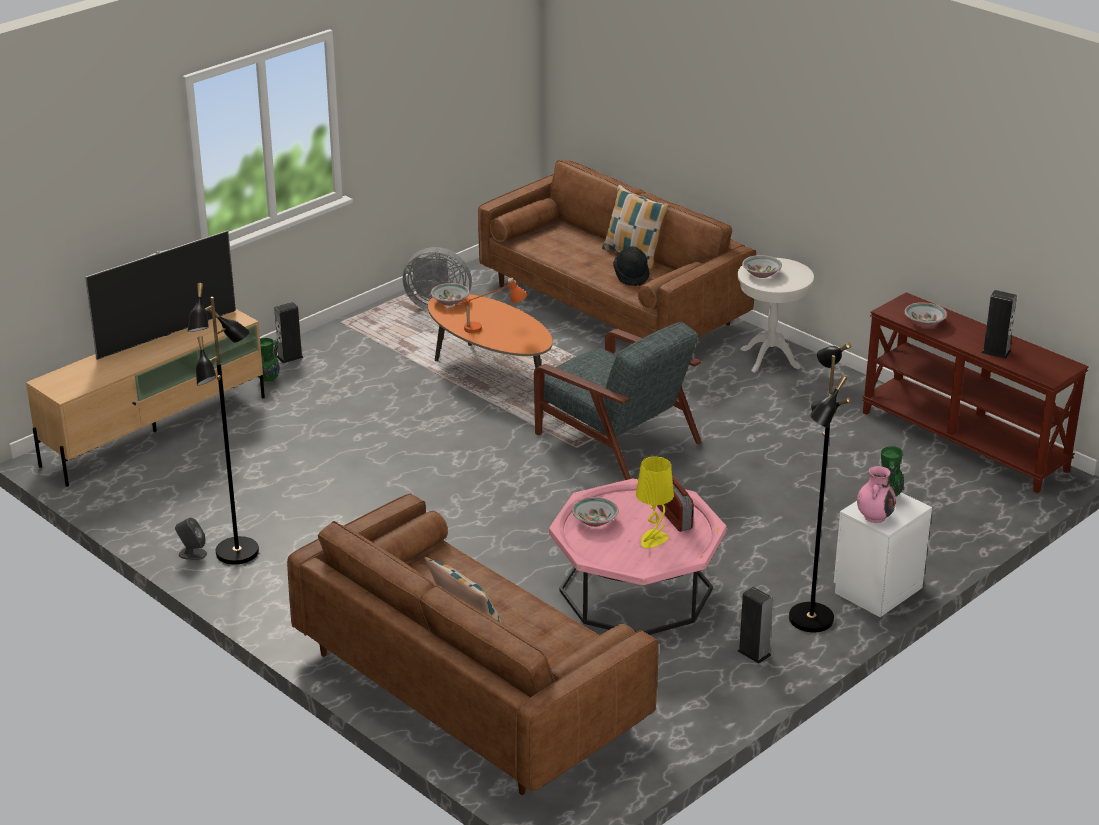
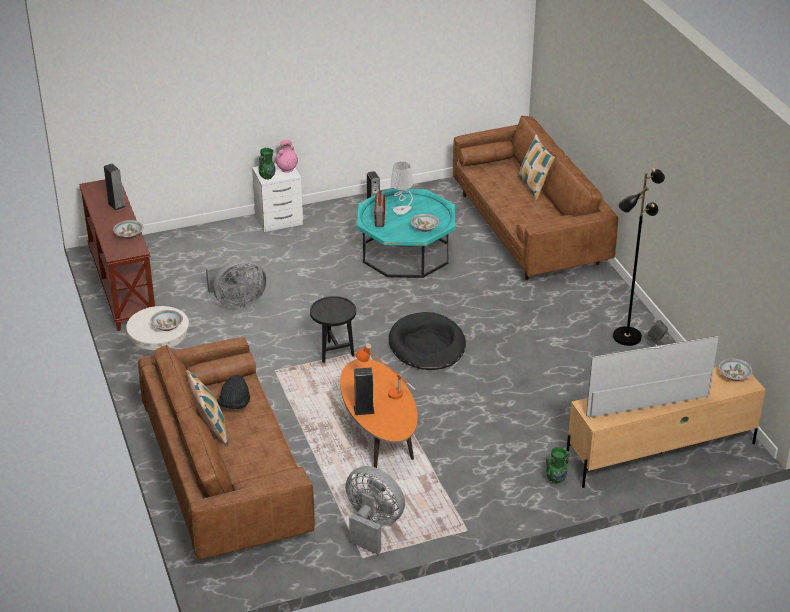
camera: 155 degrees left, 5 degrees up
(290, 357) = (528, 501): speaker -> speaker (364, 410)
(450, 301) = (393, 429): bowl -> bowl (734, 376)
(504, 472) = (427, 345): none -> black dog bed
(615, 437) = (334, 351): grey armchair -> black side table
(636, 590) = (406, 253): pink coffee table -> turquoise coffee table
(653, 540) = (402, 210): yellow table lamp -> grey table lamp
(796, 460) = (237, 302): none -> grey fan
(809, 618) = (329, 216): black floor lamp -> none

